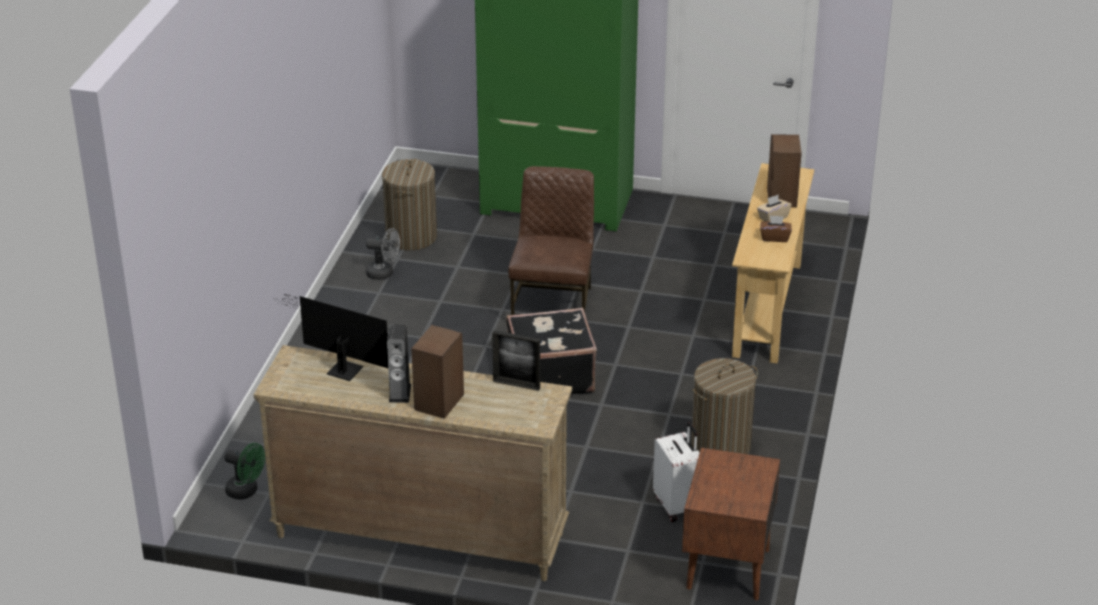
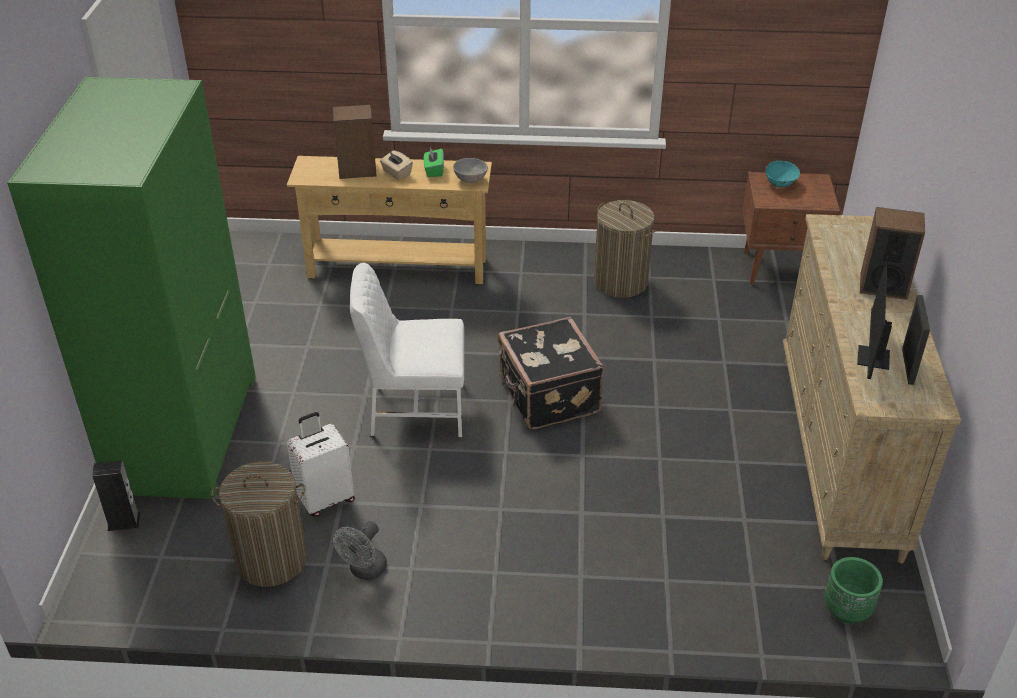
camera: 100 degrees left, 5 degrees up
(246, 491) = (846, 610): green fan -> green planter
(384, 273) = (364, 571): grey fan -> grey fan turned 150 degrees counterclockwise
(400, 393) = (886, 313): speaker -> speaker (124, 521)
(516, 384) = (824, 244): picture frame -> picture frame (907, 366)
(554, 306) = (415, 409): brown chair -> white chair
(677, 505) = (713, 299): white suitcase -> white suitcase (325, 499)
(749, 477) = (780, 183): none -> turquoise bowl
(754, 256) = (470, 179): none -> grey bowl
(775, 237) = (434, 170): brown tissue box -> green tissue box

